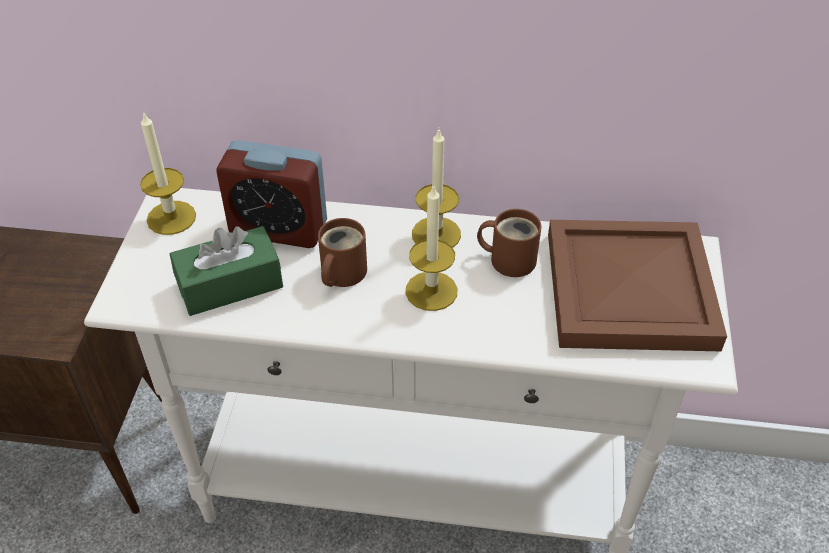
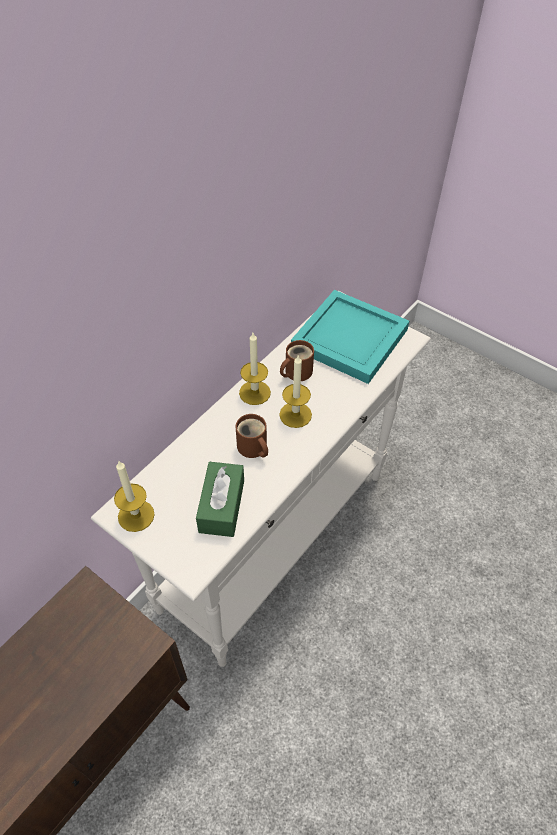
camera: 60 degrees left, 5 degrees up
(278, 228) = (192, 462): alarm clock -> none
(626, 287) = (348, 339): brown tray -> turquoise tray

